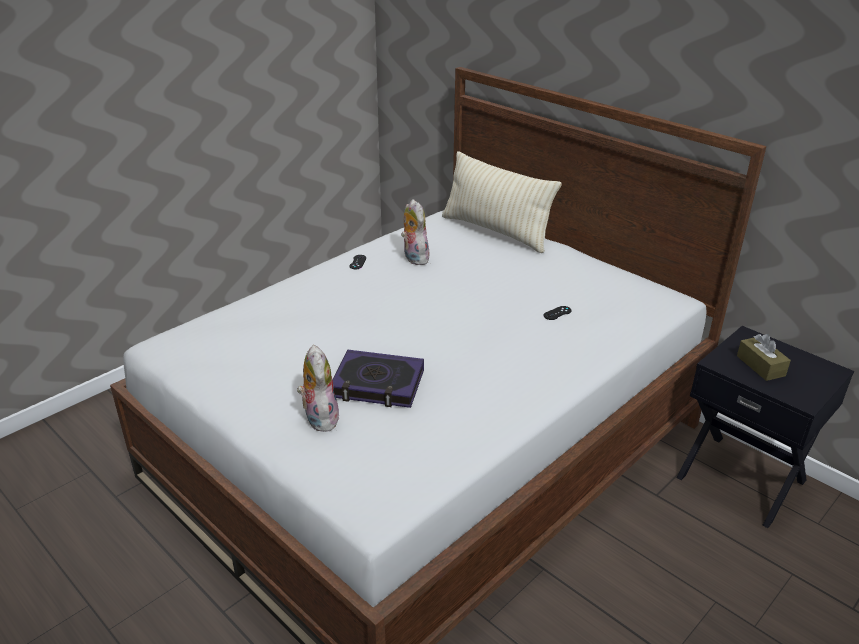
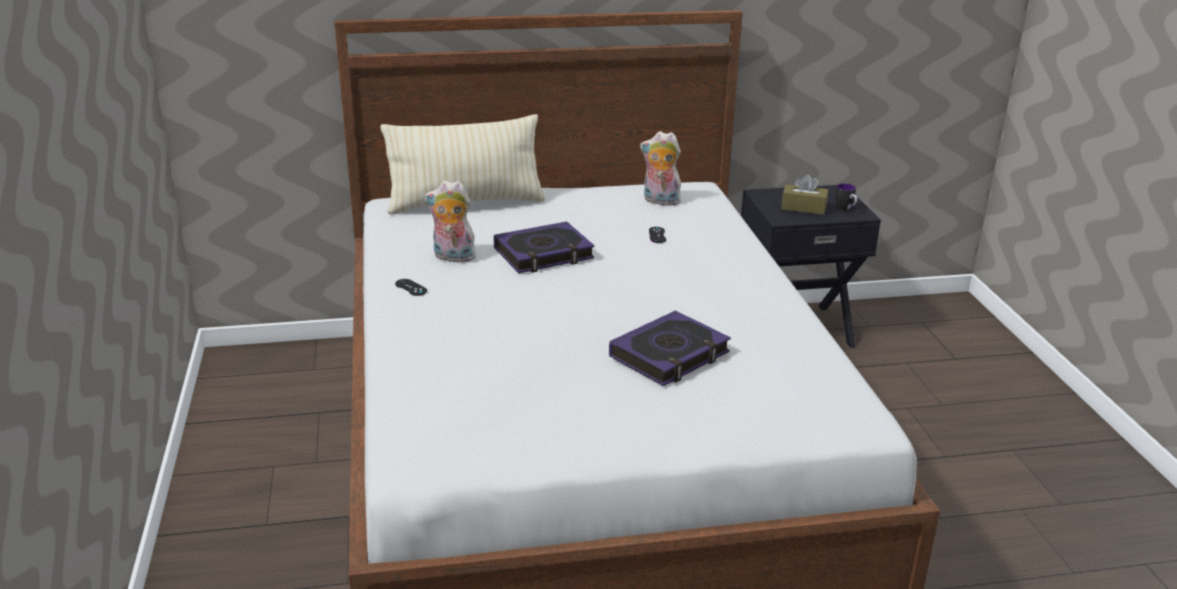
camera: 55 degrees left, 5 degrees down
(319, 417) = (690, 404): plush toy -> plush toy (659, 201)
(461, 284) = (543, 254): none -> book
(797, 389) = (845, 210): none -> mug

